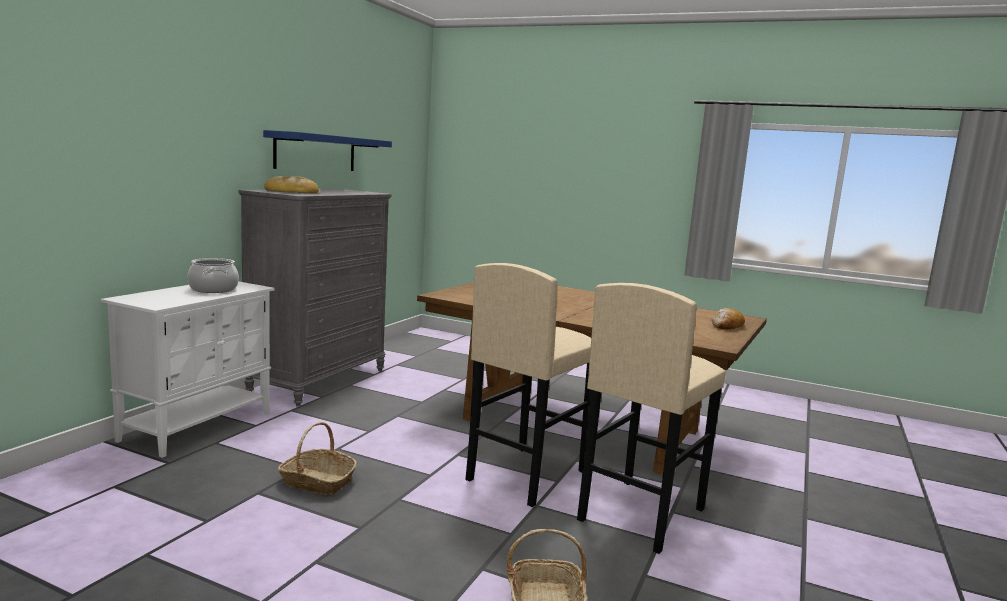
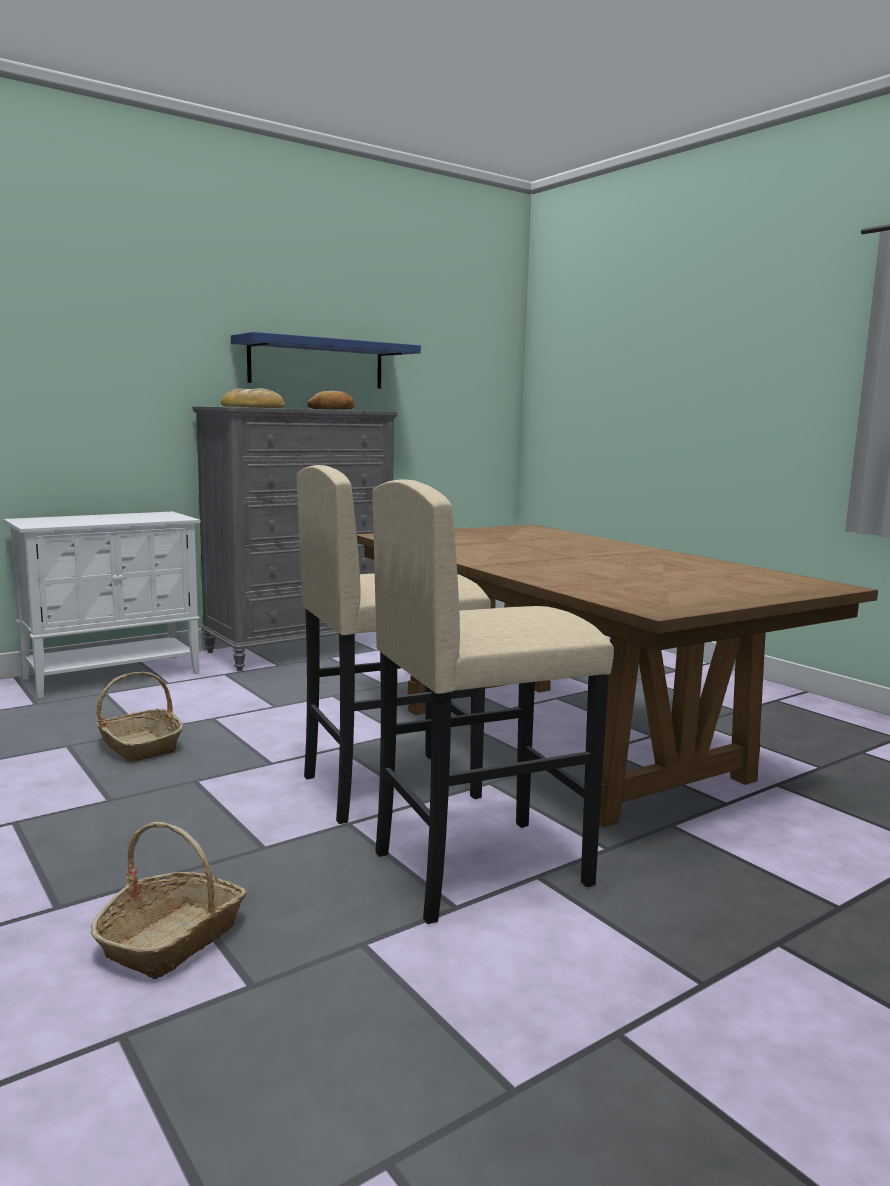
camera: 30 degrees right, 0 degrees up
(214, 289) = (130, 517): cooking pot -> none
(726, 326) = (753, 591): bread -> bread (332, 409)

